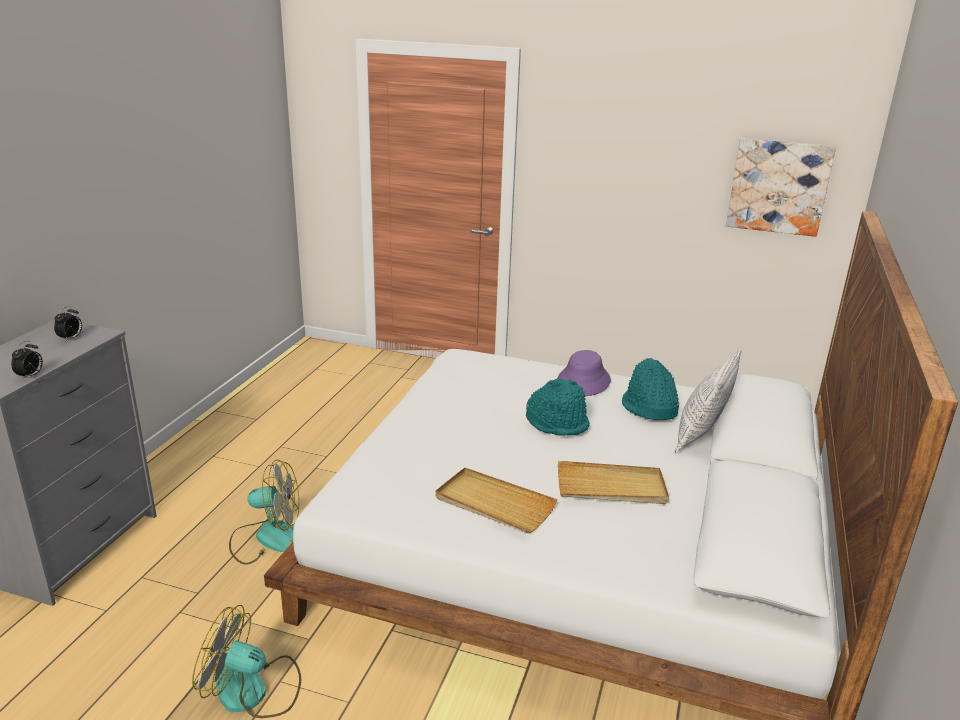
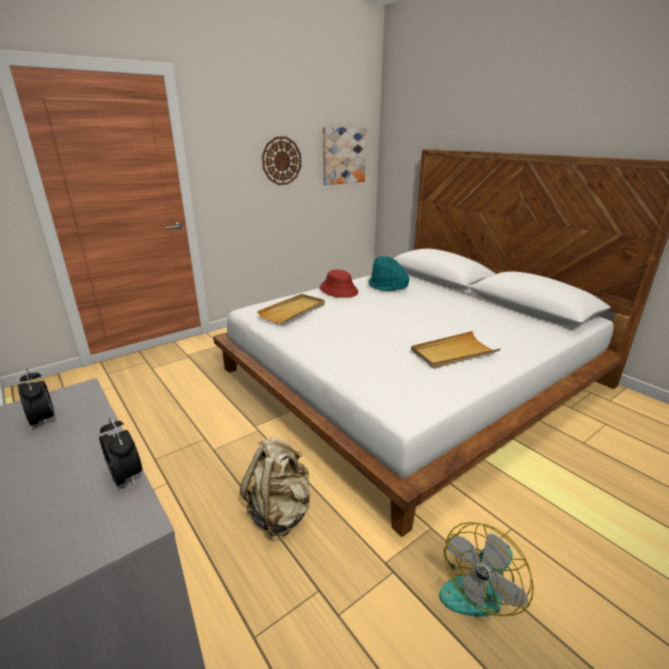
camera: 55 degrees left, 0 degrees up
(266, 538) = (280, 512): fan -> beige backpack
(557, 423) = (380, 309): turquoise hat -> none
(584, 381) = (339, 290): purple hat -> red hat
(611, 487) = (461, 318): beige tray -> beige tray (293, 311)
(653, 178) = (281, 161): none -> wall clock
(700, 437) = (427, 286): pillow -> none

